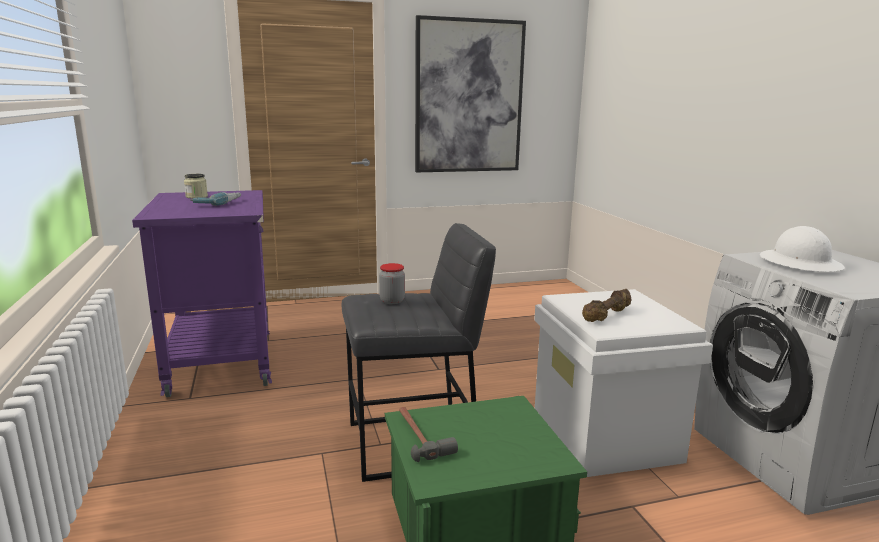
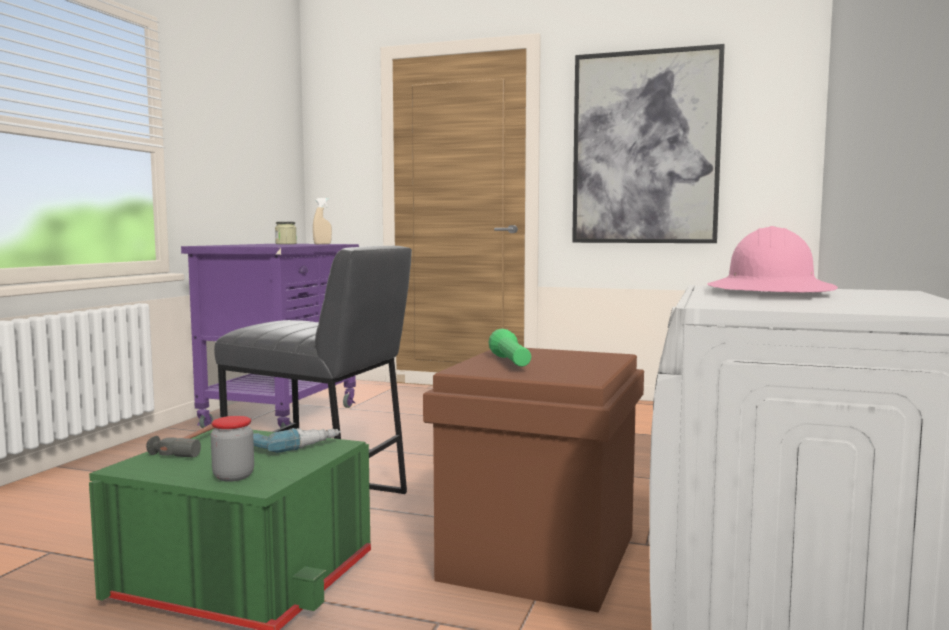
camera: 35 degrees right, 10 degrees down
(217, 203) = (281, 244): power drill -> power drill (292, 445)
(241, 195) = (322, 244): none -> beige spray bottle
(392, 301) = (301, 323): jar -> jar (233, 476)
(606, 436) = (540, 557): white storage box -> brown storage box
(607, 316) = (511, 363): brown dumbbell -> green flashlight
(800, 263) = (770, 291): white hard hat -> pink hard hat

